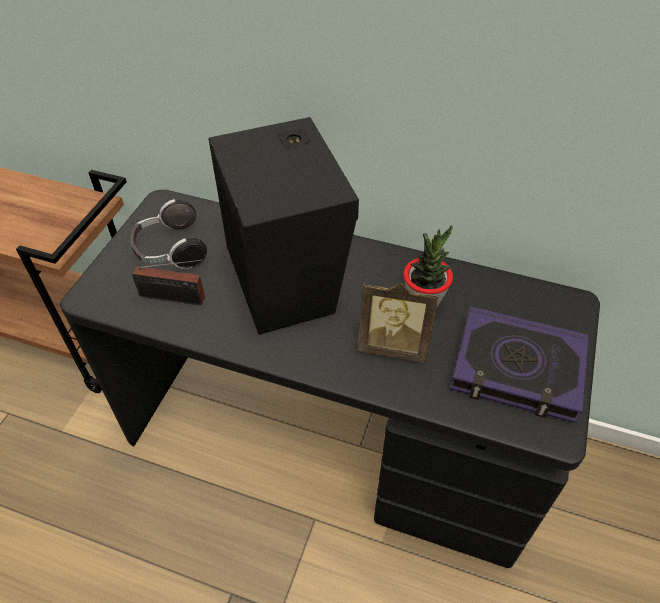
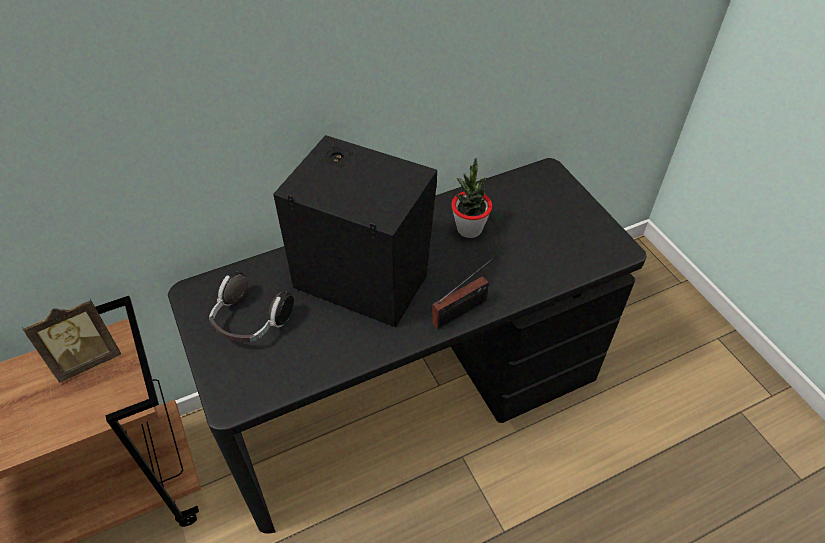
camera: 45 degrees left, 0 degrees up
(175, 298) = (303, 350): radio -> radio (463, 311)
(393, 346) = (485, 269): picture frame -> picture frame (88, 359)
(517, 369) = (564, 230): book -> none

